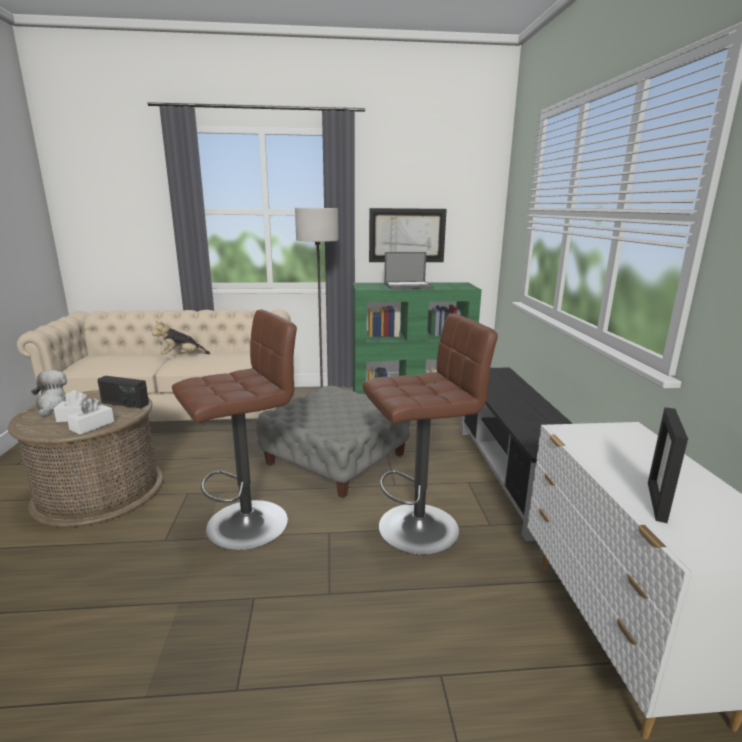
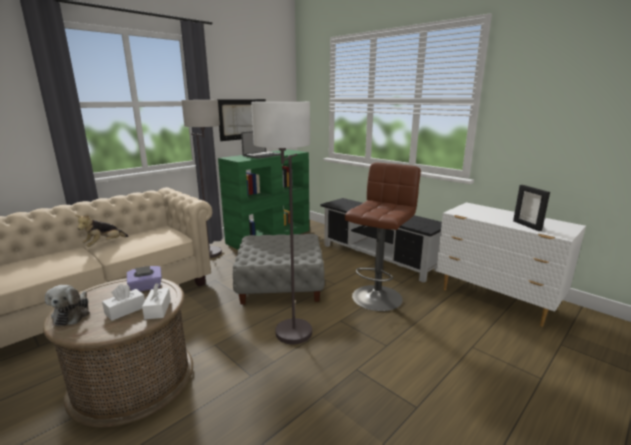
camera: 40 degrees left, 0 degrees up
(53, 406) = (73, 314): plush toy -> plush toy turned 135 degrees counterclockwise
(125, 403) = (146, 287): radio -> purple tissue box
(248, 524) = (290, 339): brown stool -> white floor lamp

